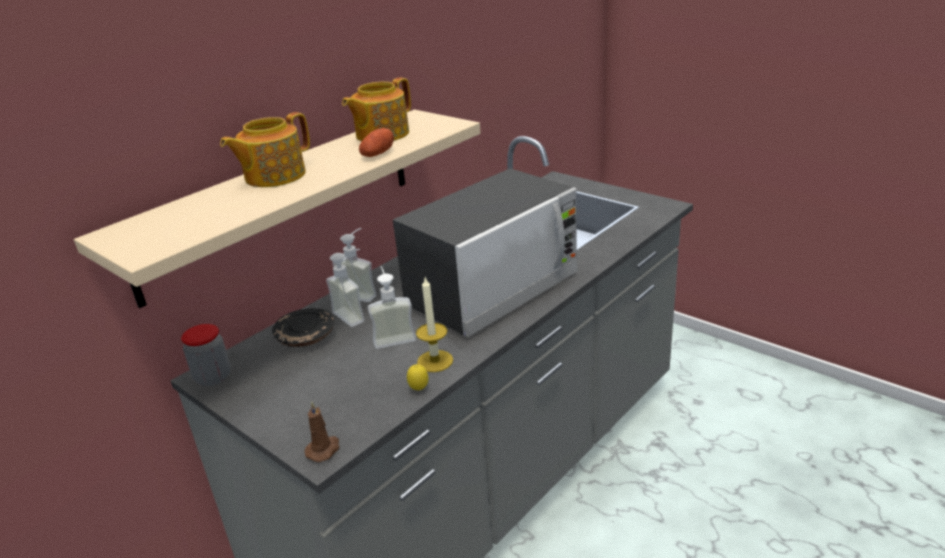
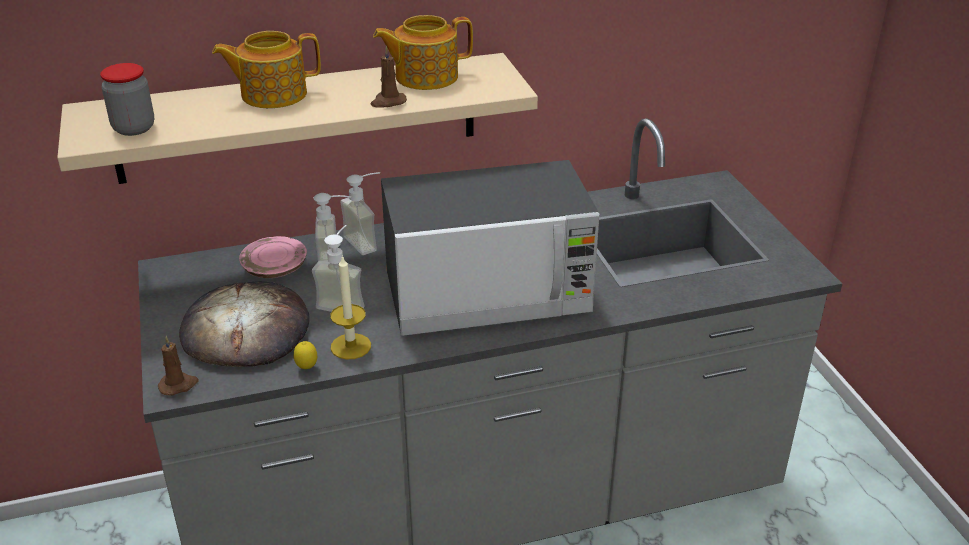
camera: 30 degrees right, 5 degrees up
(213, 377) = (168, 273): jar -> jar (134, 128)
(306, 337) = (275, 267): black plate -> pink plate
(335, 387) = (246, 330): none -> bread
(378, 154) = (388, 102): potato -> brown candle

